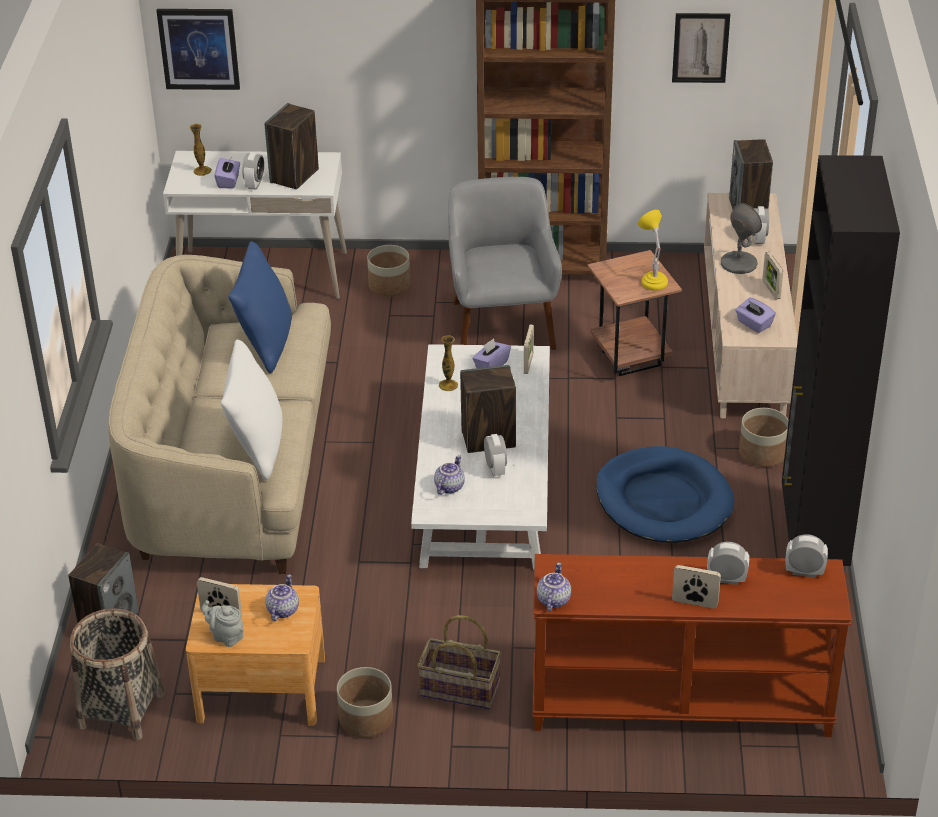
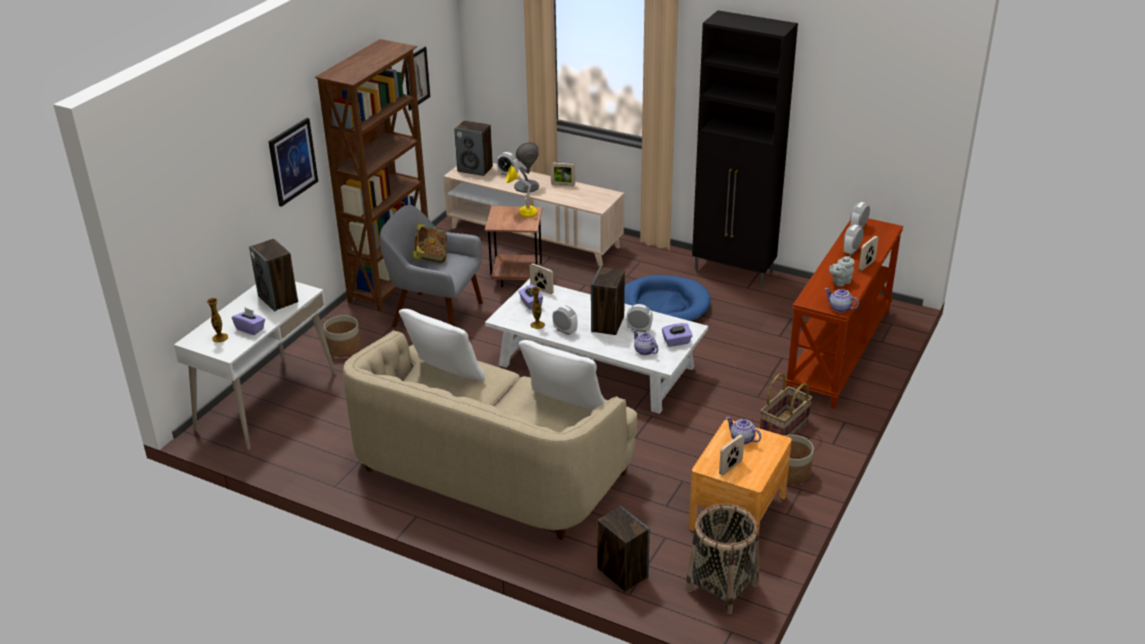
camera: 65 degrees left, 5 degrees down
(199, 48) = (168, 243): picture -> picture (292, 161)
(226, 636) = (755, 470): grey teapot -> grey teapot (840, 282)
(254, 184) = (268, 318): alarm clock -> alarm clock (565, 331)
(265, 343) = (444, 376): blue pillow -> white pillow
(515, 253) = (430, 257): none -> book
(754, 324) = (590, 199): purple tissue box -> purple tissue box (676, 342)
(762, 453) = (644, 263): planter -> none

